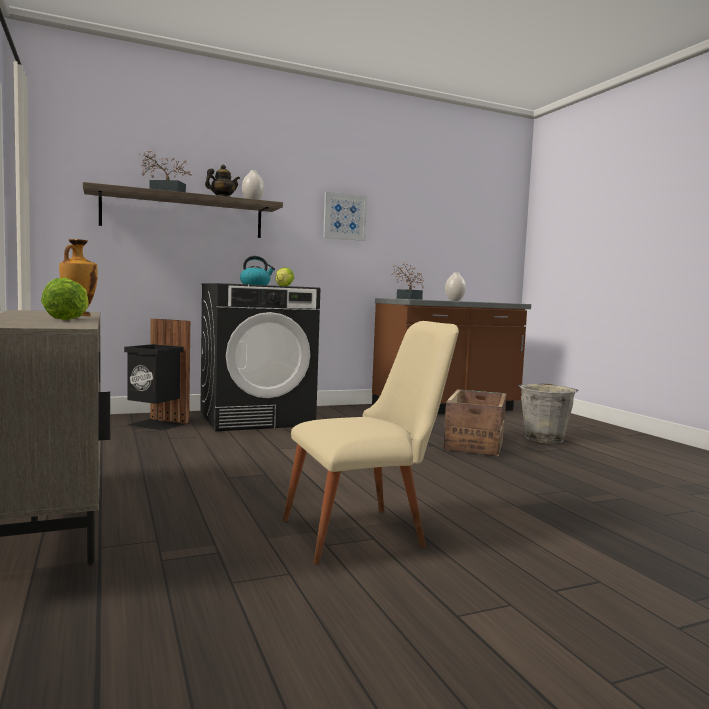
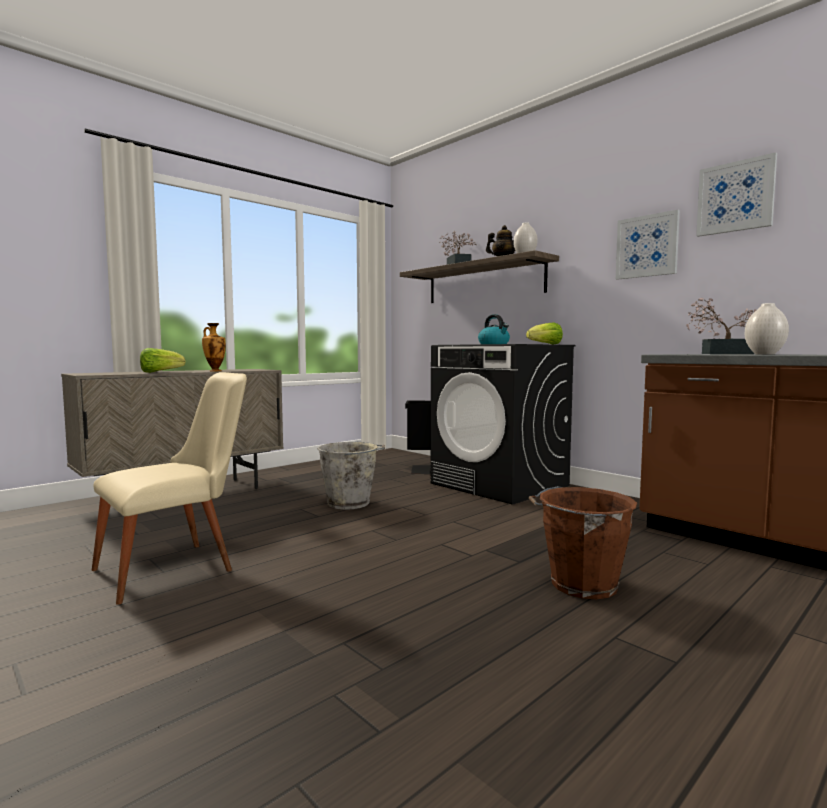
camera: 70 degrees right, 0 degrees up
(367, 532) = (178, 567): beige chair -> beige chair turned 90 degrees counterclockwise
(396, 198) = (735, 197): none -> picture
(475, 443) = (580, 585): crate -> brown bucket
(544, 438) = (733, 641): grey bucket -> grey bucket (350, 503)

